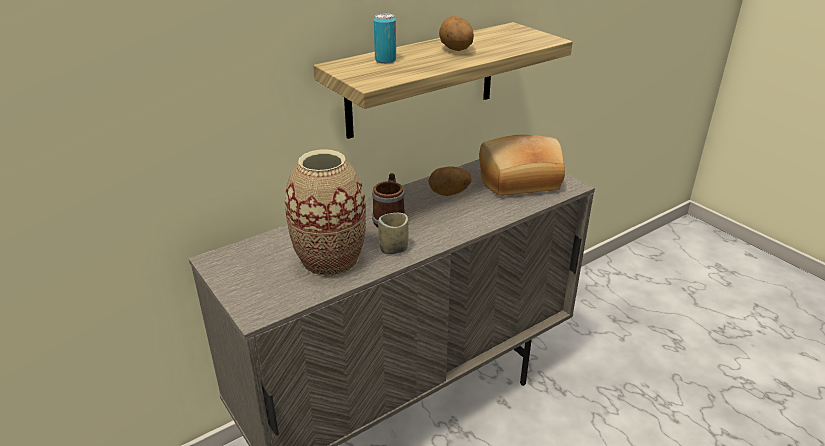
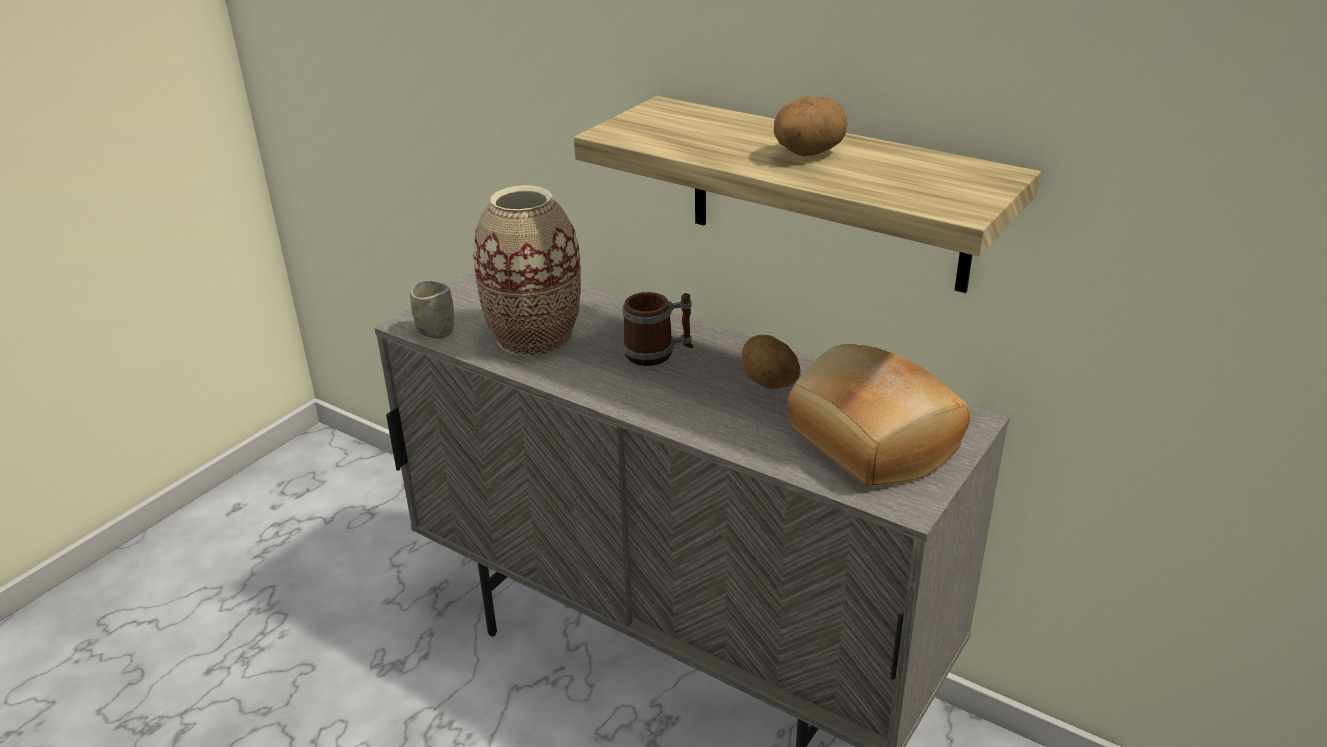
camera: 70 degrees right, 0 degrees up
(385, 60) = (709, 124): can -> none
(393, 248) = (584, 373): cup -> cup (436, 331)

